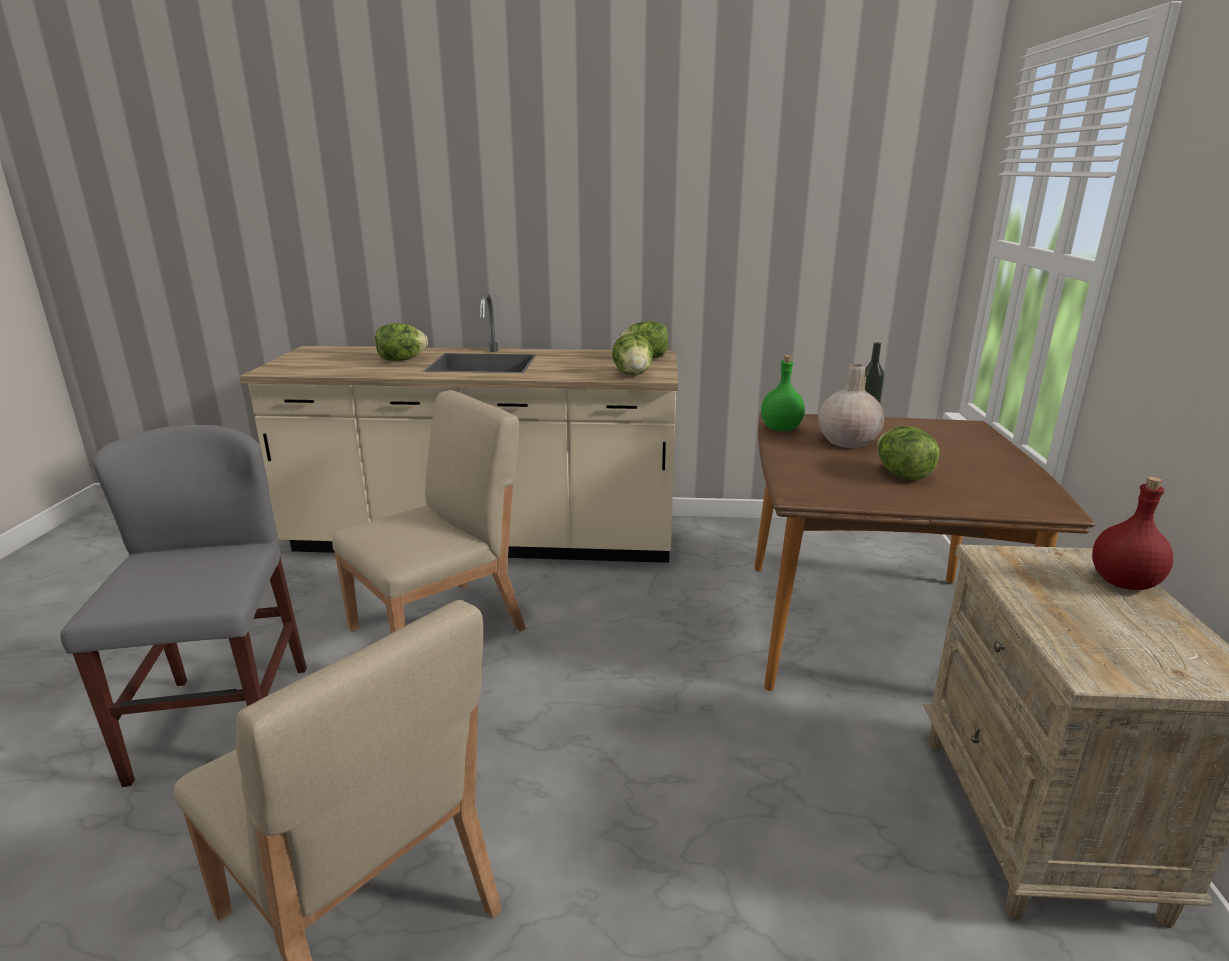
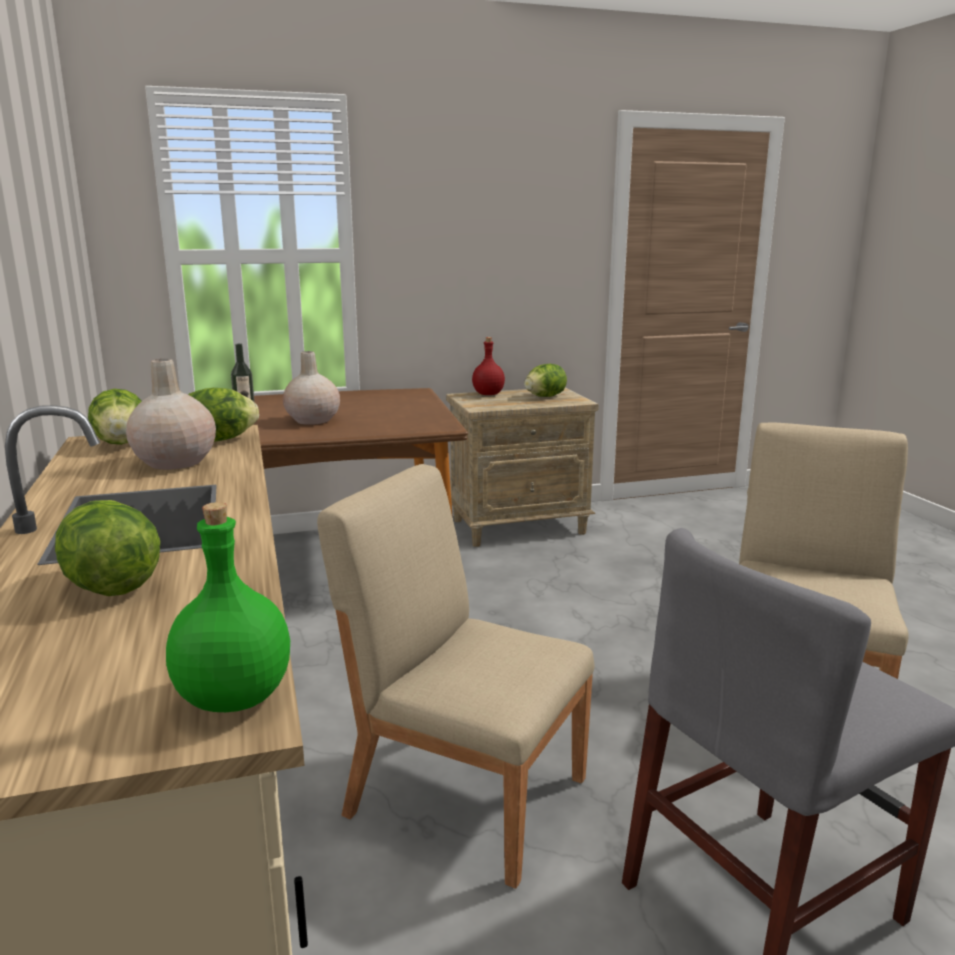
camera: 110 degrees left, 5 degrees down
(583, 366) = (174, 462): none -> beige vase
(781, 429) = (283, 436): green bottle -> green bottle (236, 696)
(902, 474) = (383, 410): lettuce -> lettuce (545, 397)

